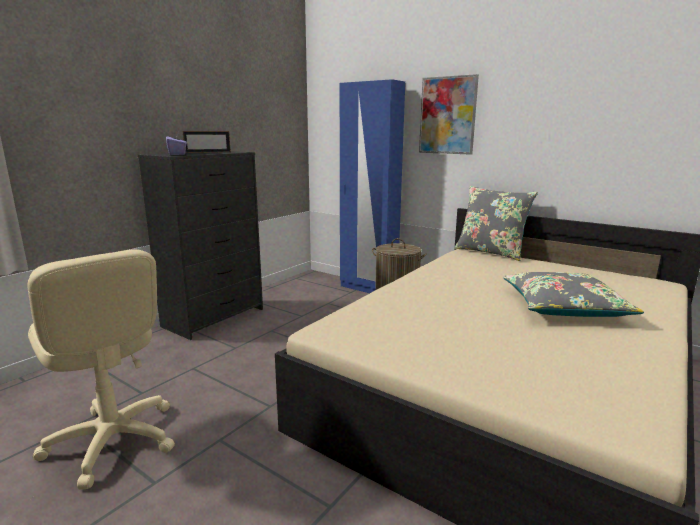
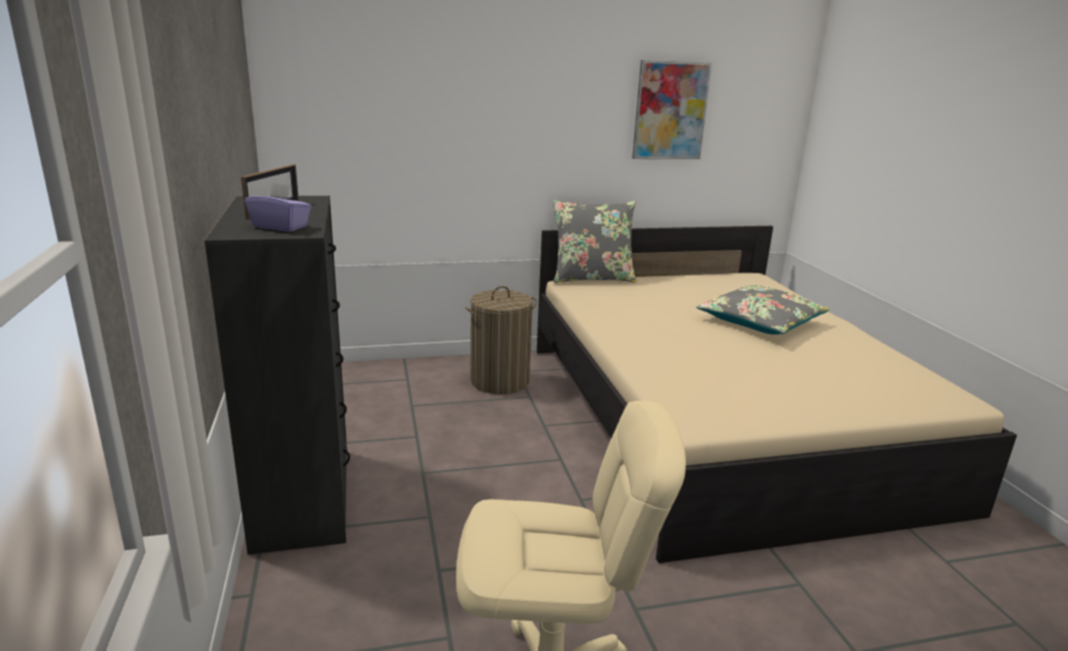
camera: 50 degrees left, 5 degrees up
(368, 289) = (418, 366): blue wardrobe -> none
(447, 115) = (519, 110): picture -> picture (670, 111)

